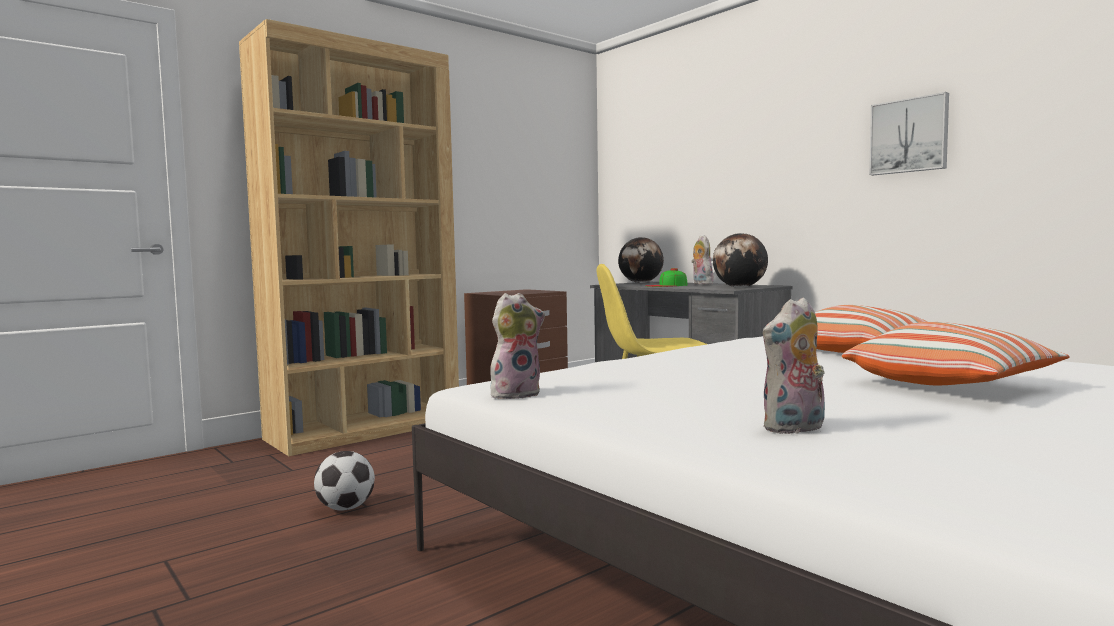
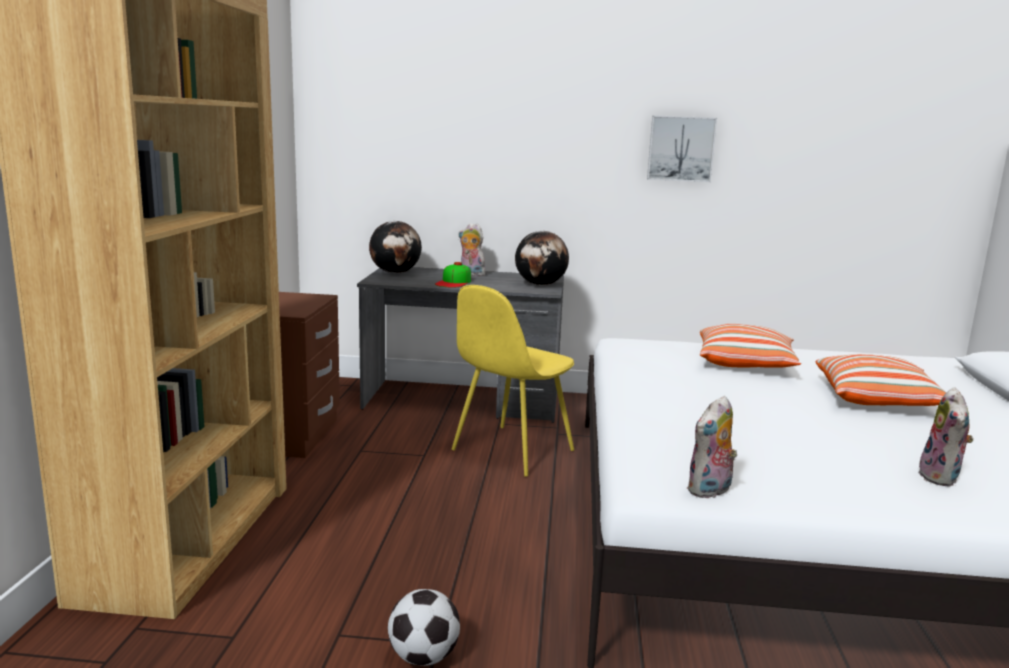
camera: 45 degrees left, 10 degrees up
(516, 394) = (710, 491): plush toy -> plush toy turned 150 degrees counterclockwise

